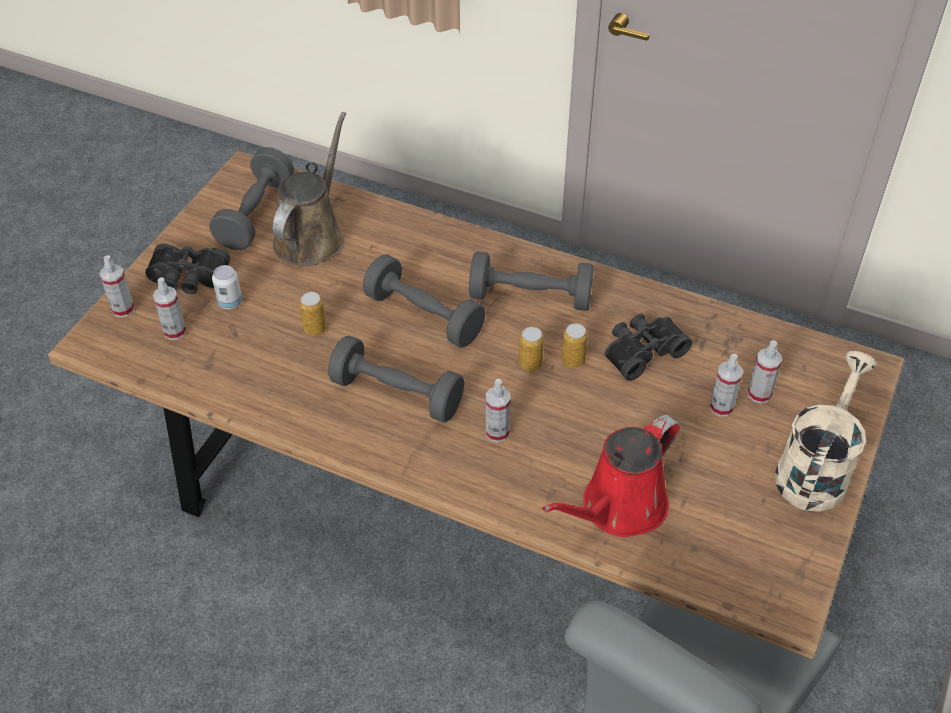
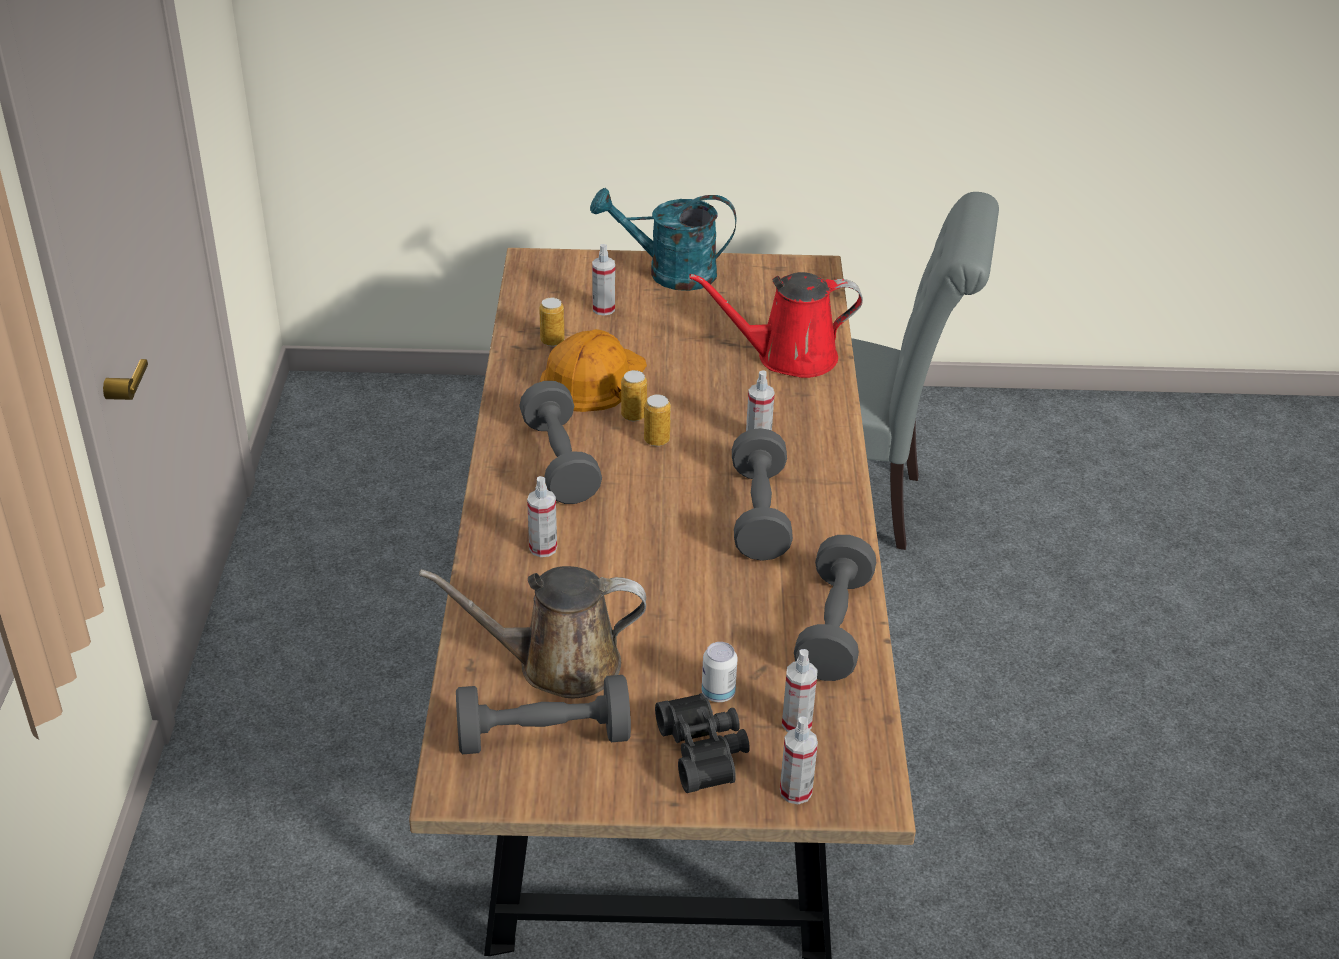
camera: 115 degrees left, 10 degrees down
(315, 329) = (711, 605): can -> can (552, 341)
(424, 316) = (637, 528): grey dumbbell -> grey dumbbell (833, 628)
(618, 508) = (788, 357): red watering can -> red watering can turned 150 degrees clockwise
(641, 351) = (592, 378): black binoculars -> orange hard hat
(721, 407) = (634, 325): spray bottle -> spray bottle (543, 548)
(815, 468) = (669, 273): beige watering can -> turquoise watering can

